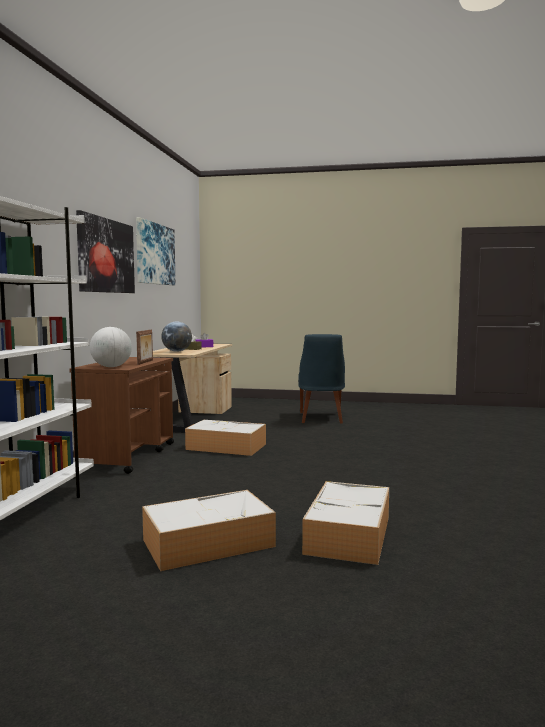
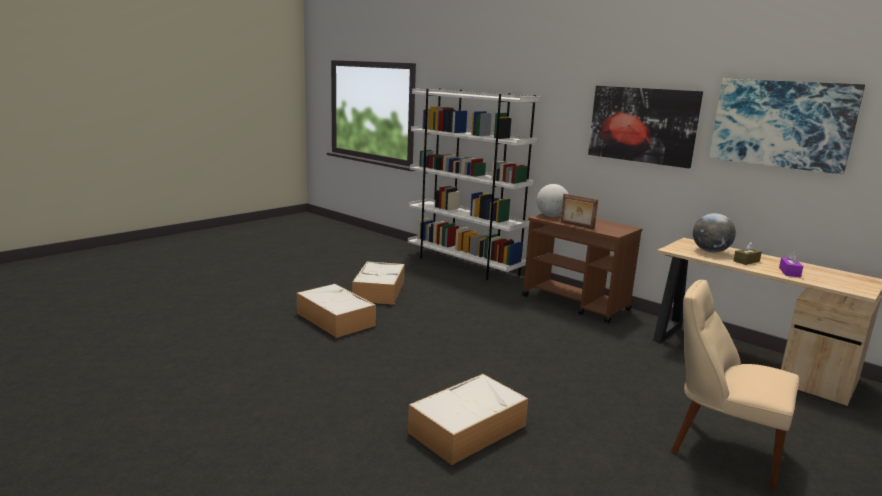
camera: 120 degrees right, 10 degrees up
(225, 447) = (578, 340): storage box -> storage box (468, 428)
(321, 418) = (720, 448): blue chair -> beige chair

